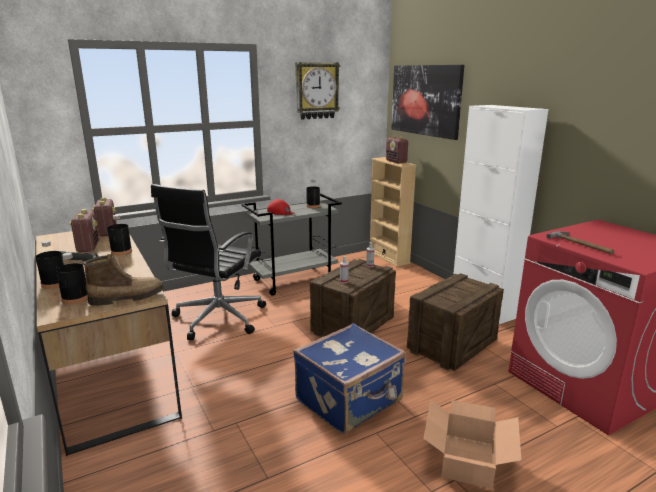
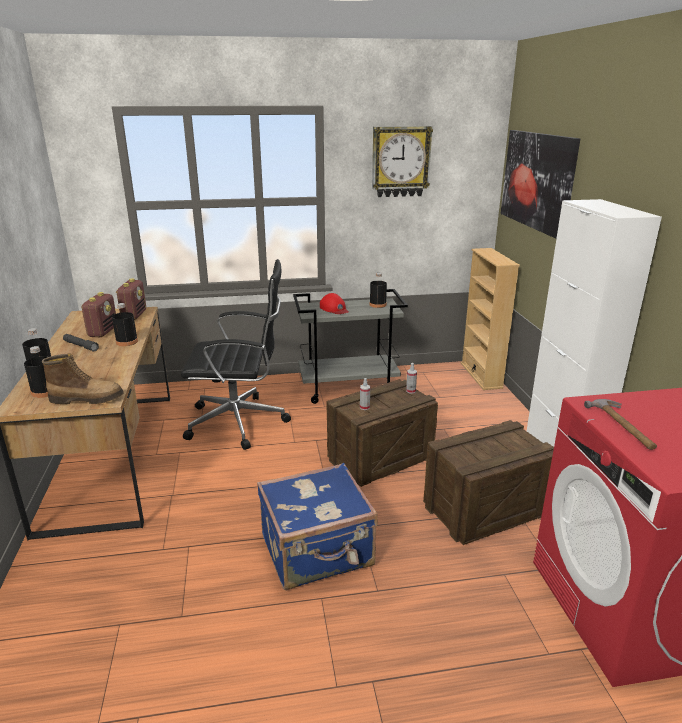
camera: 20 degrees right, 5 degrees up
(217, 319) = (240, 422): black office chair -> black office chair turned 135 degrees counterclockwise
(396, 162) = (497, 257): radio -> none
(467, 460) = (402, 663): cardboard box -> none

